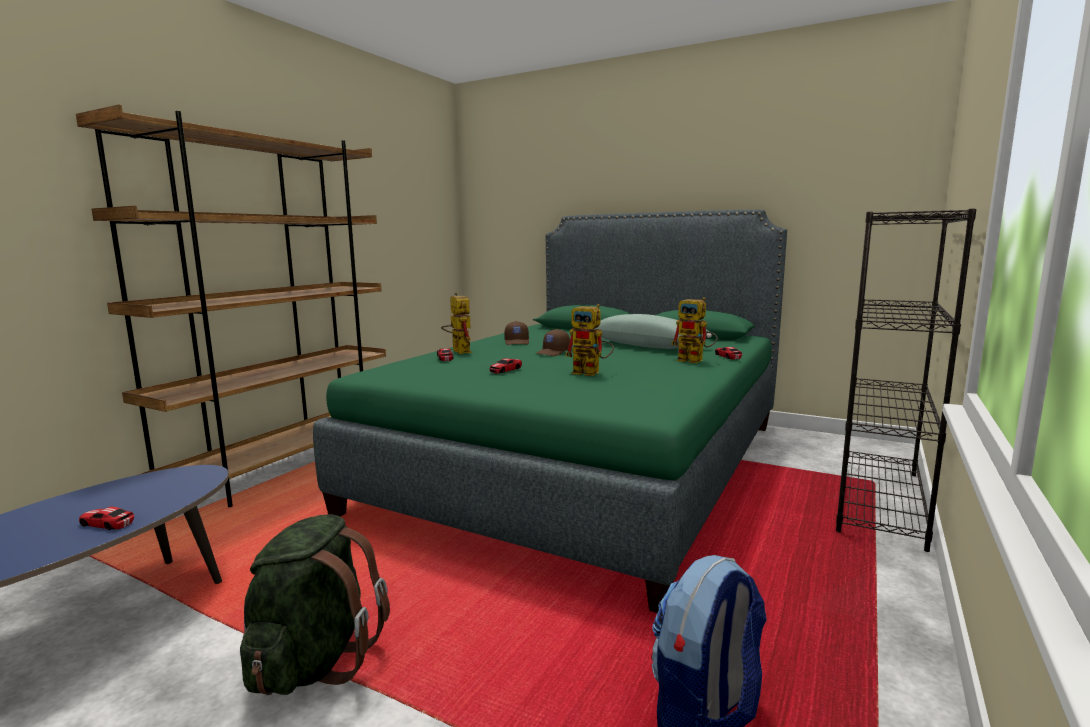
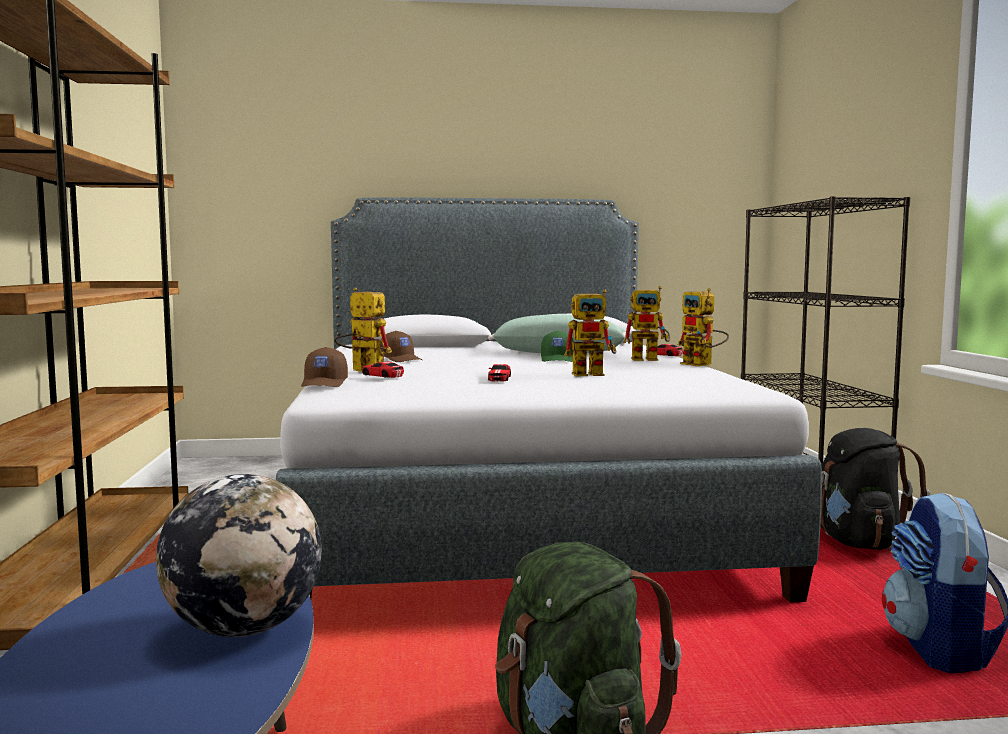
camera: 35 degrees left, 5 degrees down
(107, 523) = (244, 629): toy car -> globe
(553, 352) = (488, 363): brown cap -> brown cap (325, 383)
(586, 464) = (510, 509): green bed -> grey bed
(619, 353) = (558, 359): none -> green cap
(718, 373) = (702, 365): none -> toy robot
(829, 573) = (859, 543): none -> black backpack

